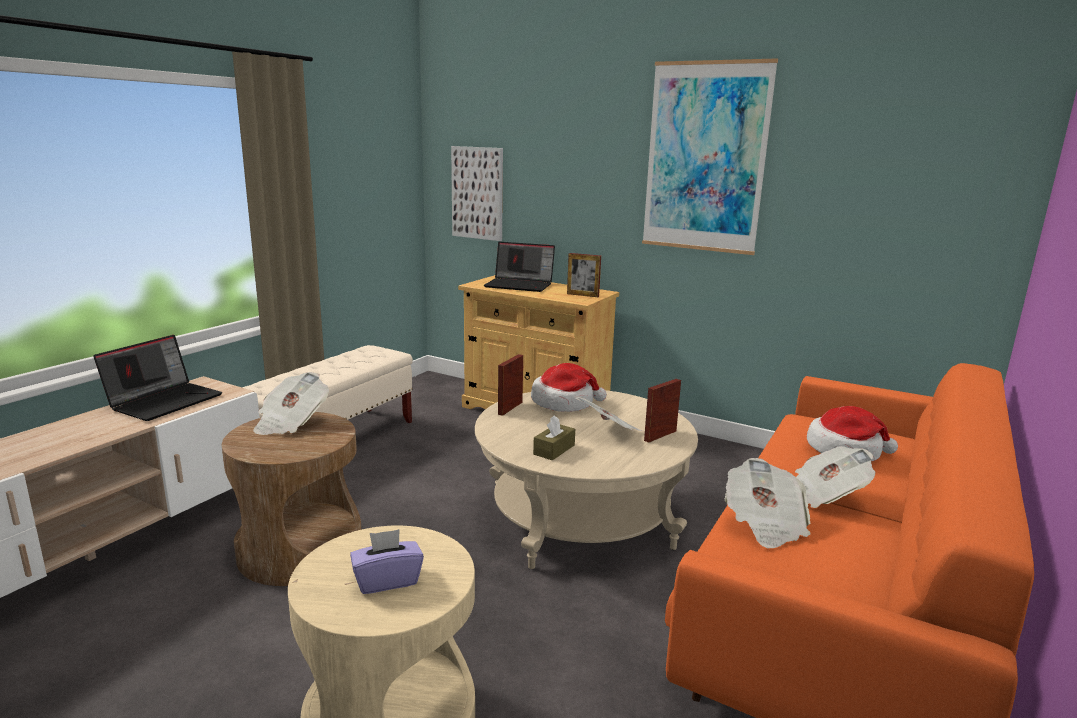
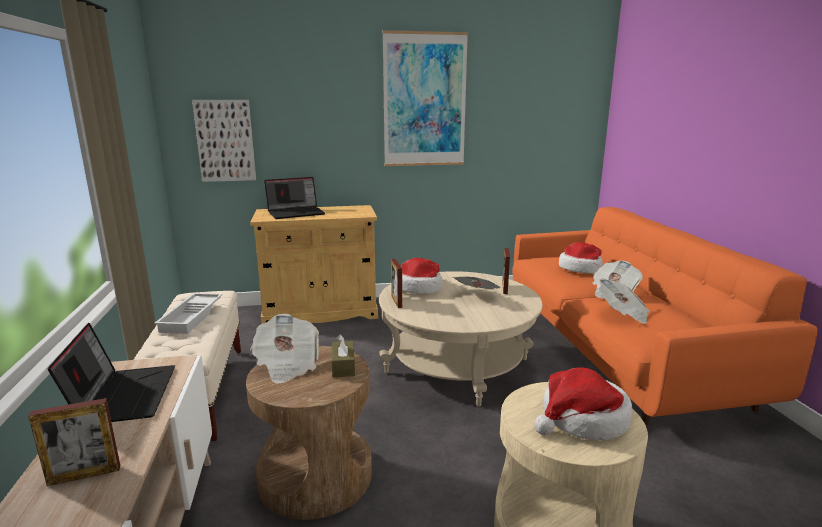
camera: 40 degrees left, 0 degrees up
(335, 366) = (192, 317): none -> white tray
(387, 580) = (582, 419): purple tissue box -> hat
(554, 450) = (474, 316): brown tissue box -> brown tissue box (343, 366)
(583, 295) = (356, 211): picture frame -> picture frame (84, 475)

